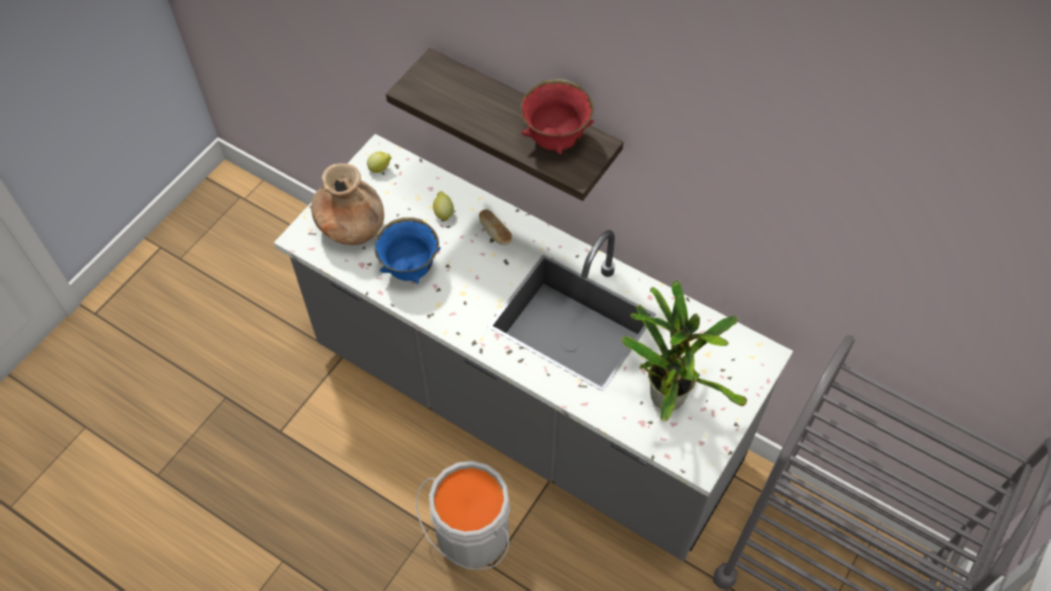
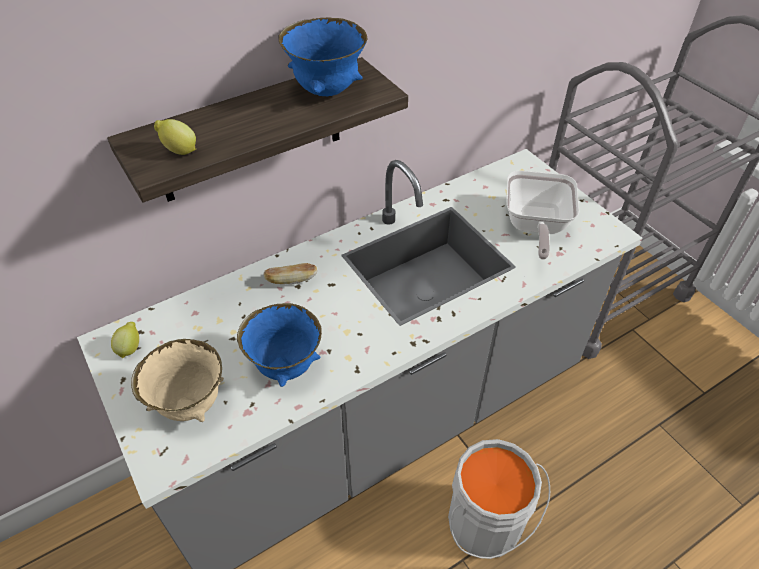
camera: 65 degrees left, 10 degrees down
(352, 229) = (190, 404): brown vase -> beige bowl
(443, 212) = (235, 312): lemon -> lemon (179, 151)
(556, 140) = (327, 91): red bowl -> blue bowl
(667, 392) = (535, 227): potted plant -> frying pan

